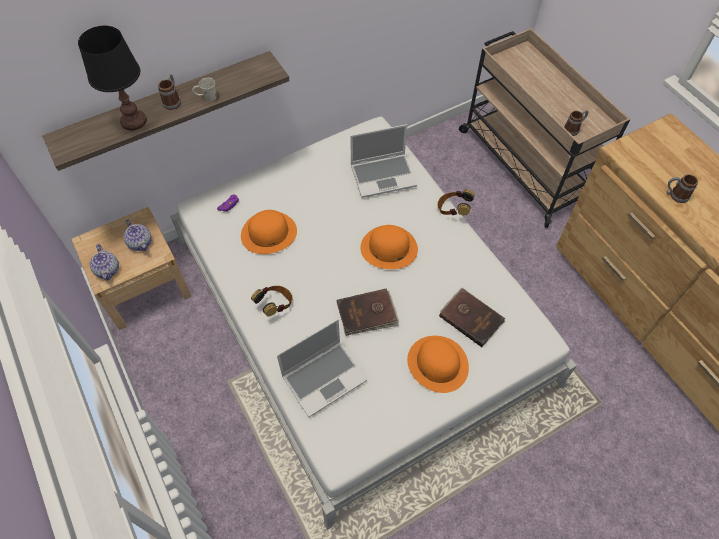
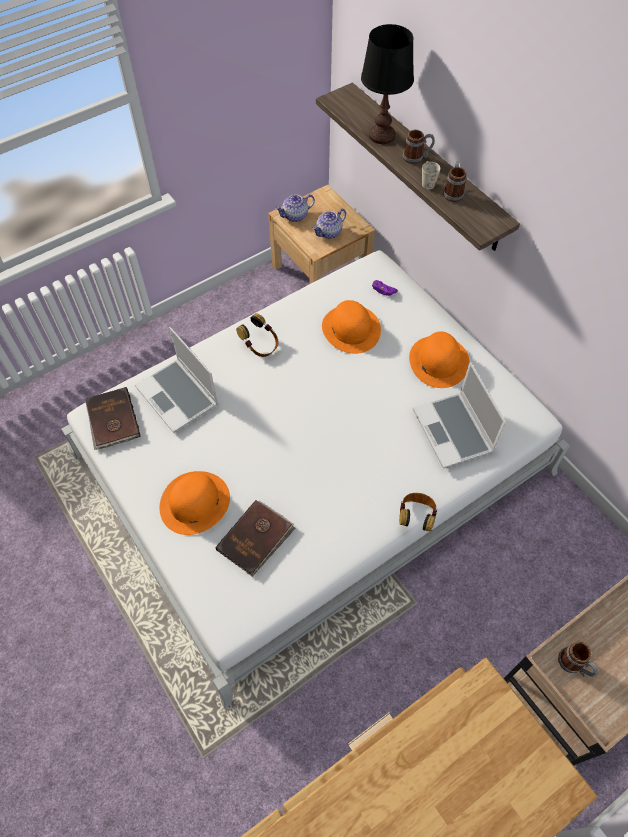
camera: 85 degrees right, 0 degrees up
(367, 314) = (254, 428): brown book -> brown book (112, 420)
(388, 248) = (345, 444): orange hat -> orange hat (438, 361)
(675, 195) = (404, 768): mug -> mug (453, 192)

